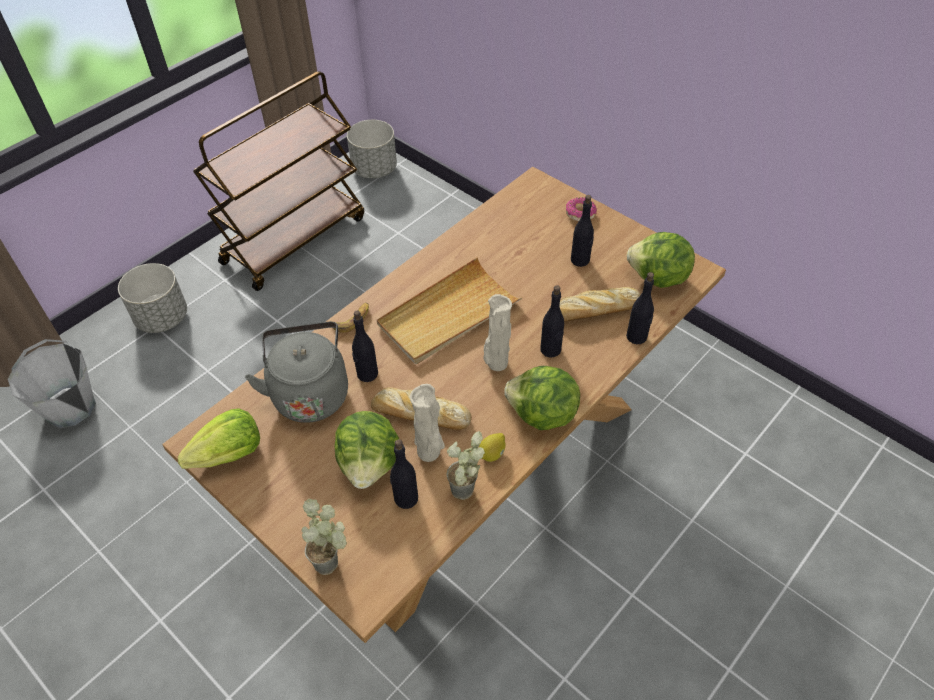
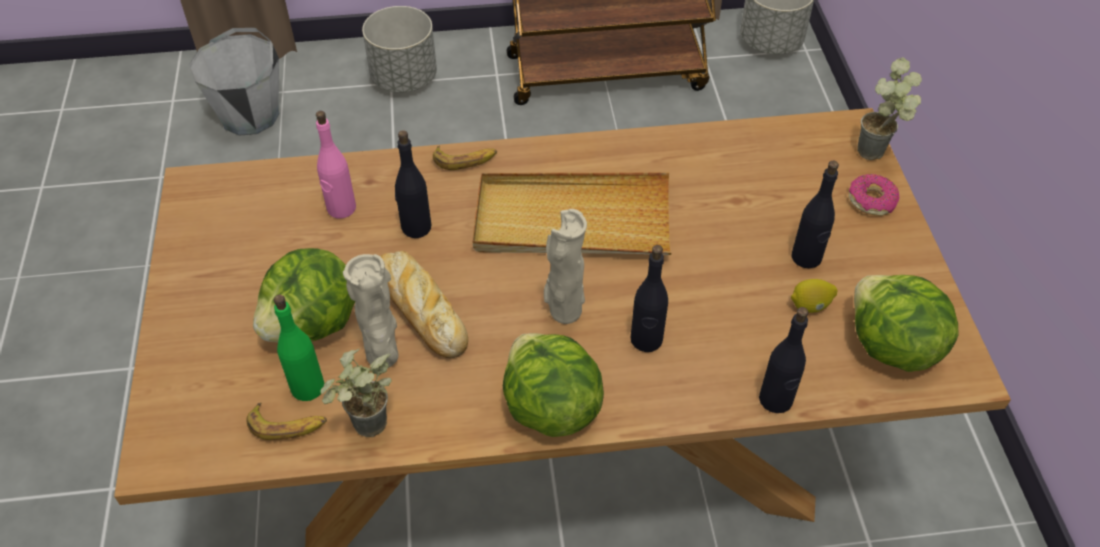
camera: 40 degrees right, 0 degrees up
(229, 455) = (205, 219): lettuce -> none
(310, 392) = (341, 208): grey kettle -> pink bottle
(334, 562) = (172, 398): potted plant -> potted plant (878, 155)
(405, 498) = (307, 387): black bottle -> green bottle
(419, 525) = (288, 425): none -> banana
(492, 454) = (446, 409): lemon -> lemon (810, 306)
(594, 311) = (755, 331): bread -> none

